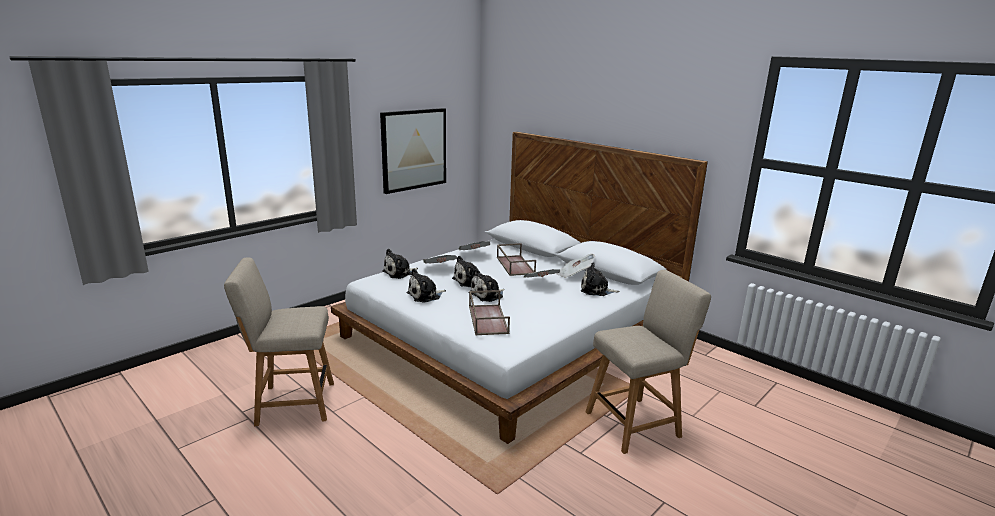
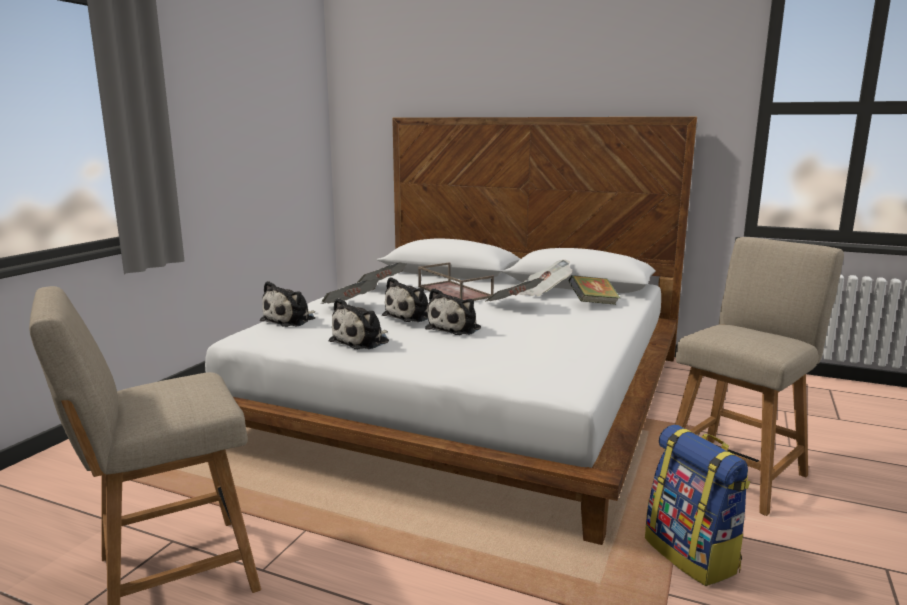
camera: 20 degrees left, 5 degrees down
(414, 149) = (252, 145): picture -> none
(487, 319) = (492, 355): brown tray -> none
(554, 463) = (692, 555): none -> backpack
(596, 290) = (593, 304): plush toy -> book

